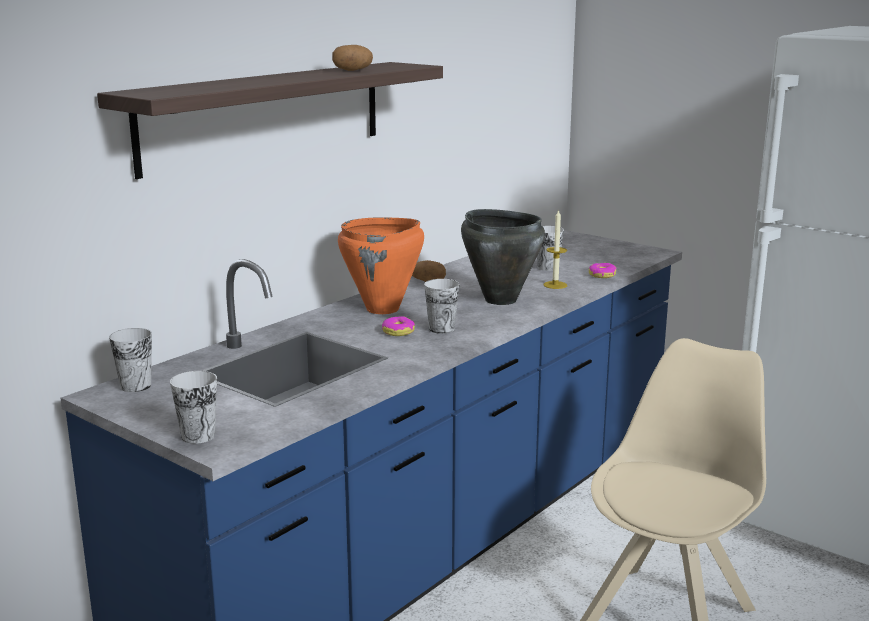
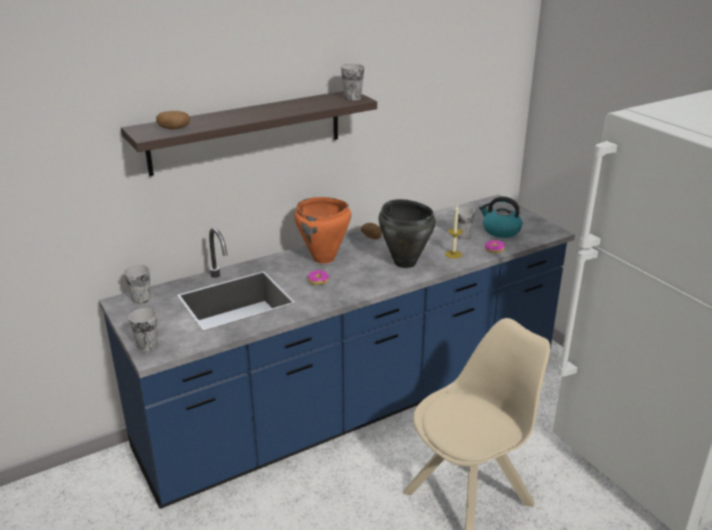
camera: 20 degrees right, 10 degrees up
(353, 70) = (307, 104): potato -> potato (174, 128)
(441, 329) = (346, 283): cup -> cup (352, 98)
(590, 258) = (500, 231): none -> kettle

